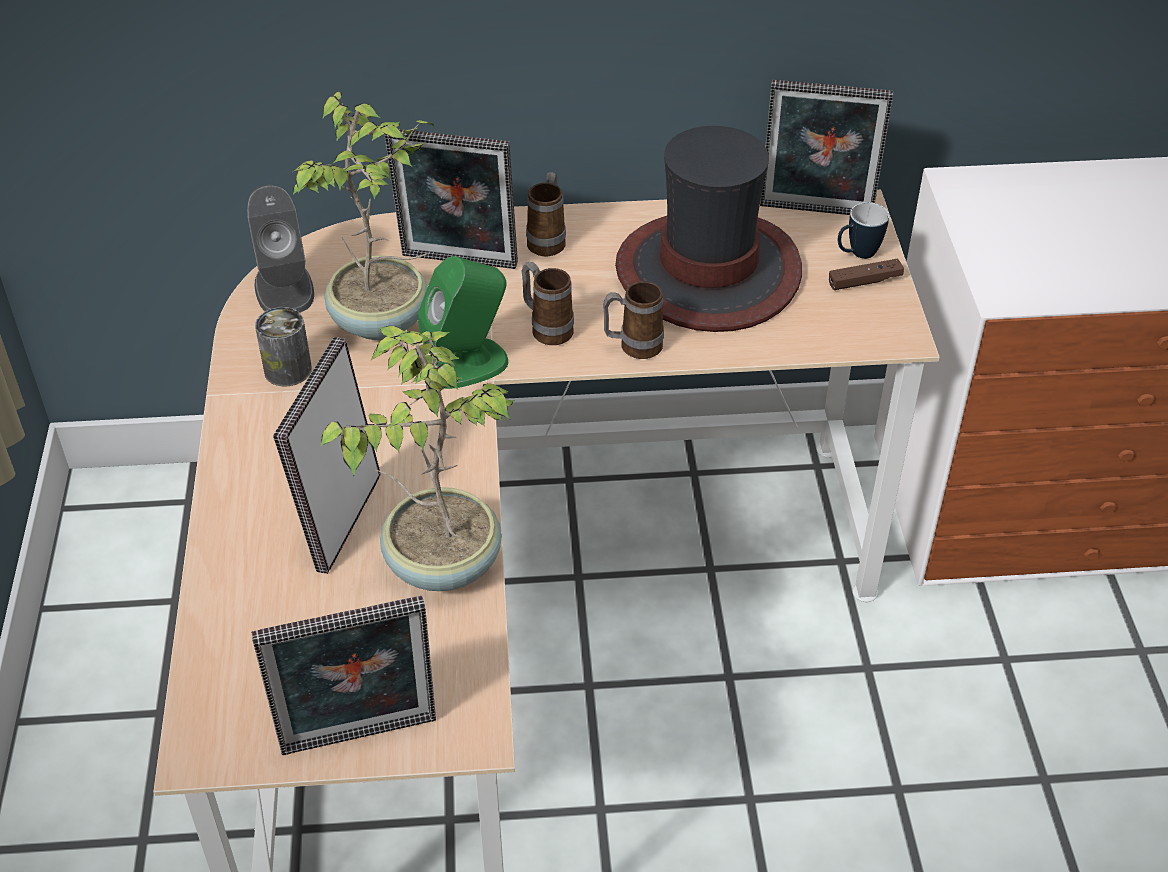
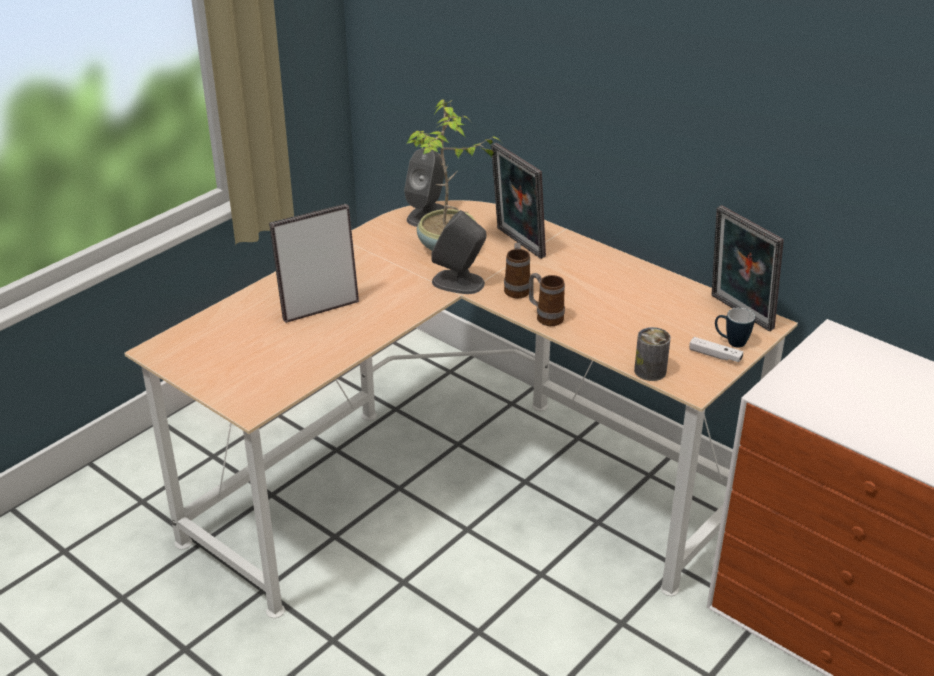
camera: 45 degrees right, 10 degrees down
(288, 370) = (382, 245): can -> can (650, 371)
(360, 740) = (210, 383): picture frame -> none
(441, 562) = (333, 345): potted plant -> none
(466, 364) = (459, 282): green speaker -> grey speaker
(548, 240) = (575, 255): mug -> none
(708, 272) = (634, 308): hat -> none
(864, 281) = (715, 355): brown game controller -> white game controller

